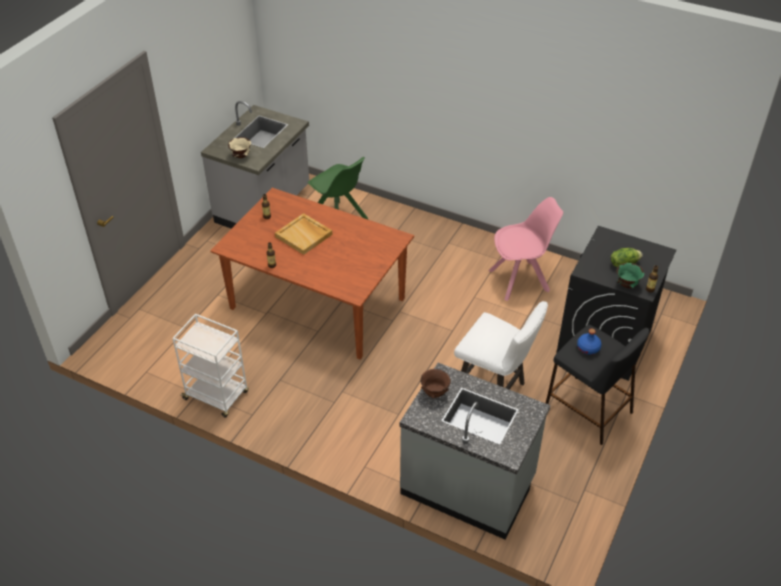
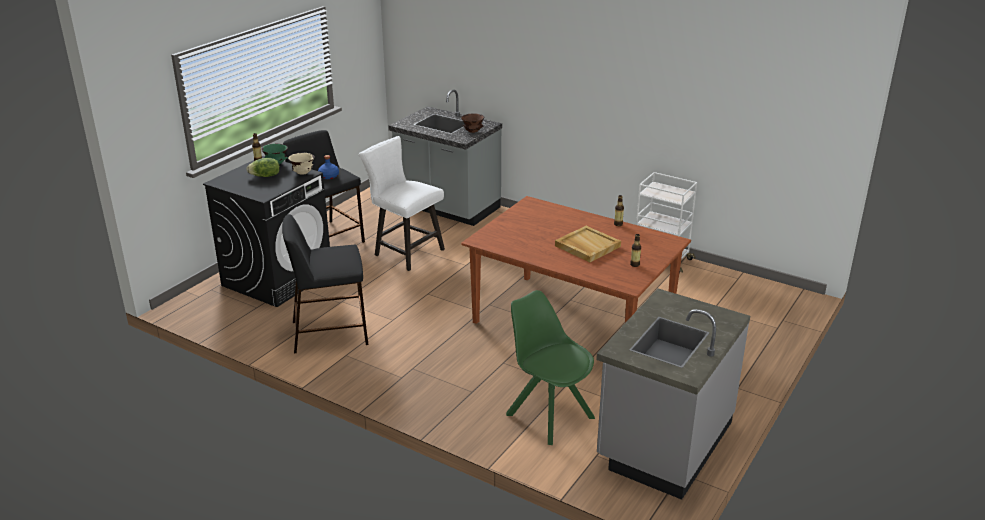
camera: 175 degrees left, 15 degrees down
(241, 156) = (687, 306): beige bowl -> beige bowl (303, 173)
(520, 280) = (331, 332): pink chair -> black stool

